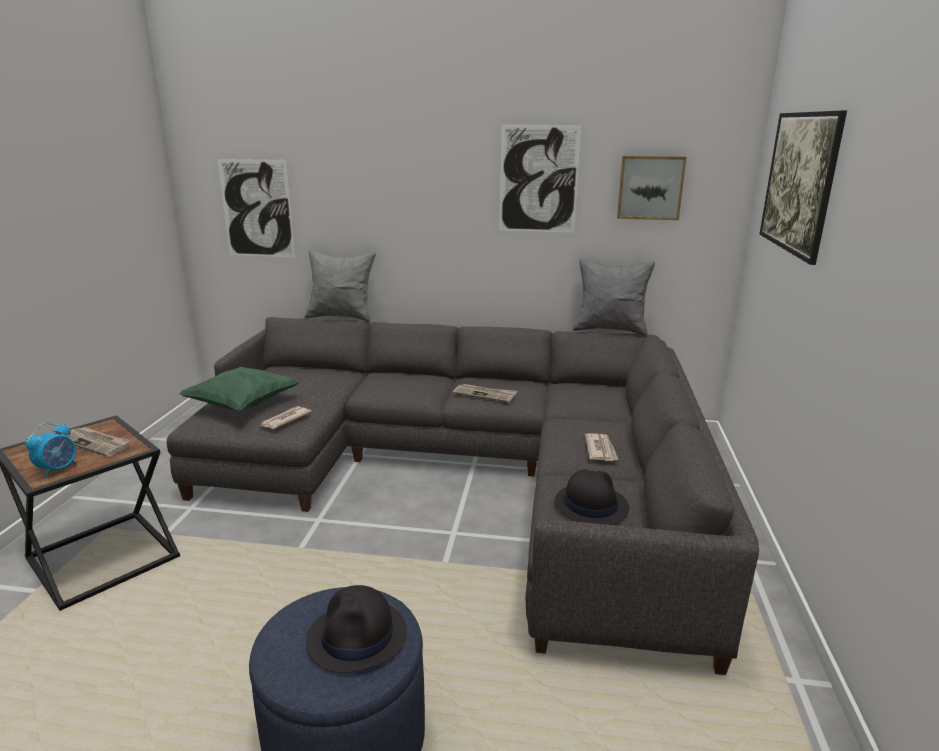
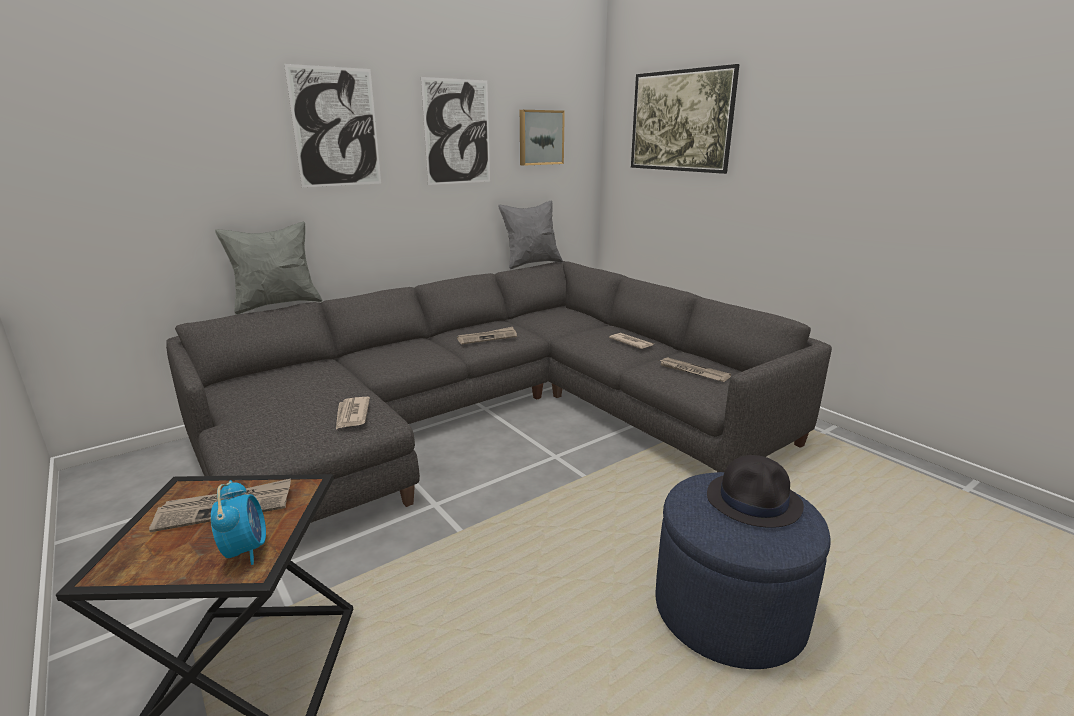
camera: 45 degrees left, 0 degrees up
(243, 405) = (270, 422): green pillow -> none
(257, 209) = (121, 182): picture -> picture (336, 128)
(590, 505) = (692, 371): black hat -> newspaper

